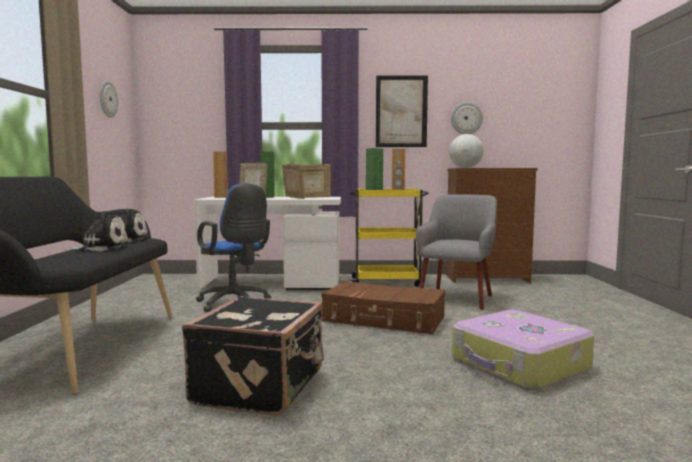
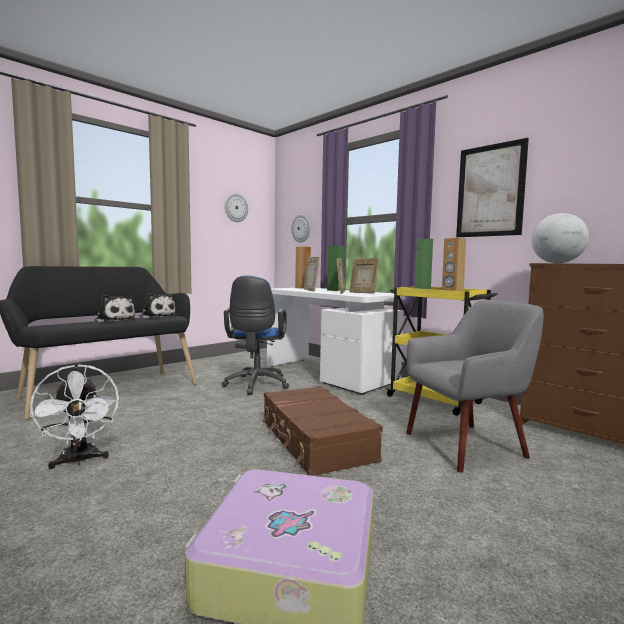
camera: 45 degrees right, 0 degrees up
(261, 387) = (79, 461): black suitcase -> white fan
(466, 118) = (587, 190): wall clock -> wall clock (301, 228)

